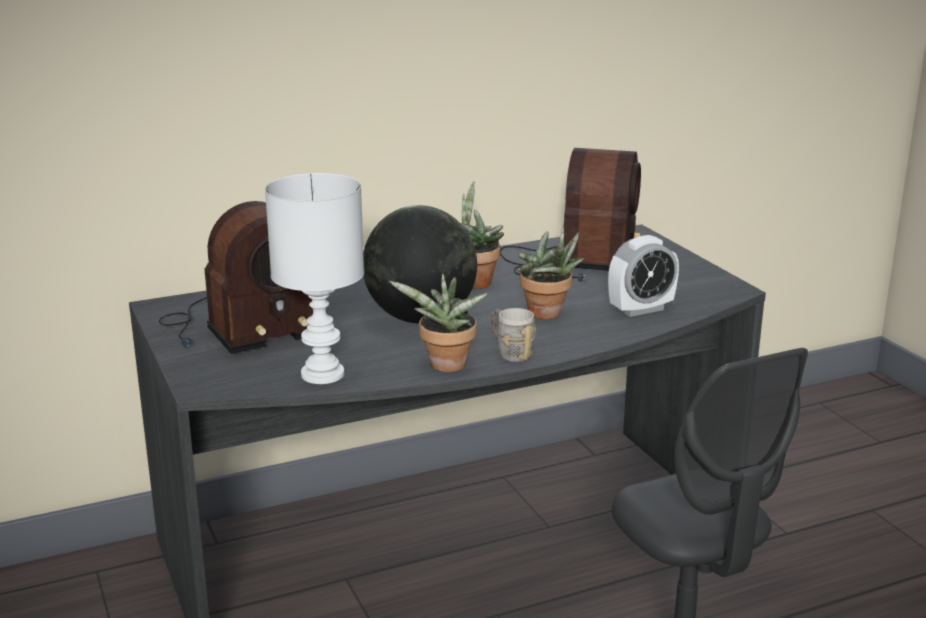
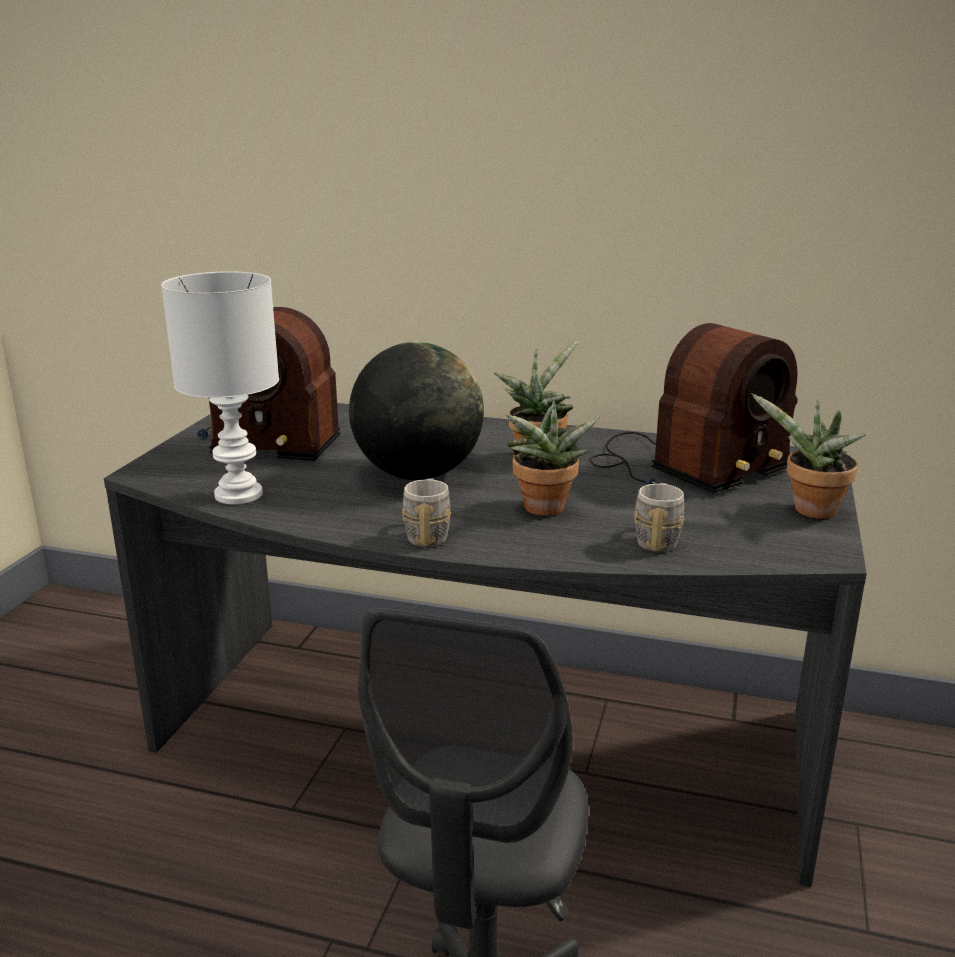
camera: 40 degrees right, 0 degrees up
(445, 367) = (343, 525): potted plant -> potted plant (809, 511)
(641, 309) = (657, 539): alarm clock -> grey mug

